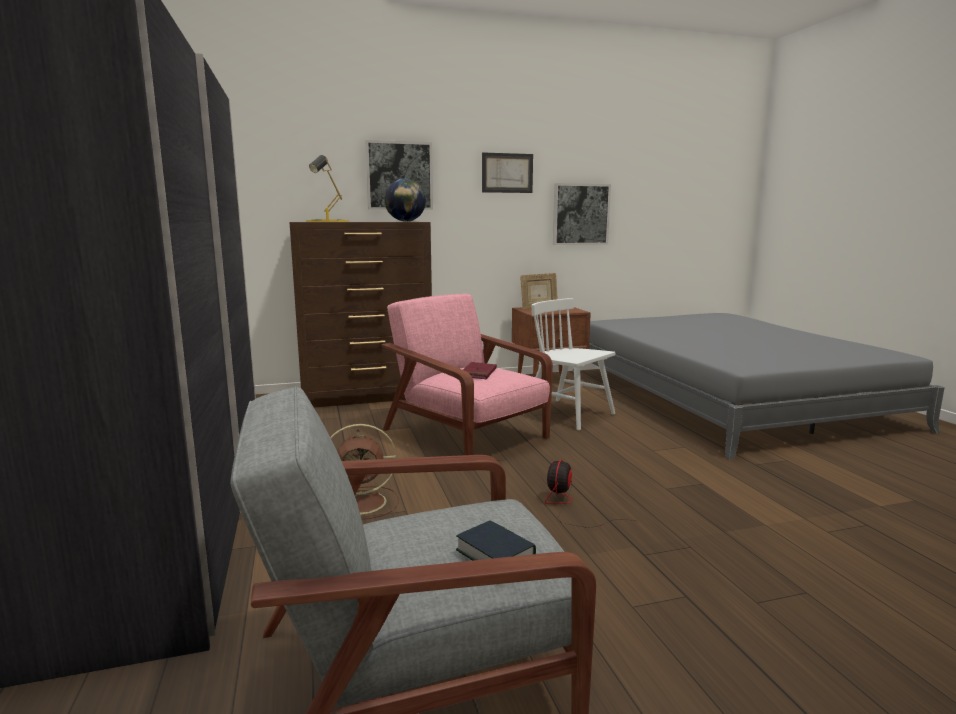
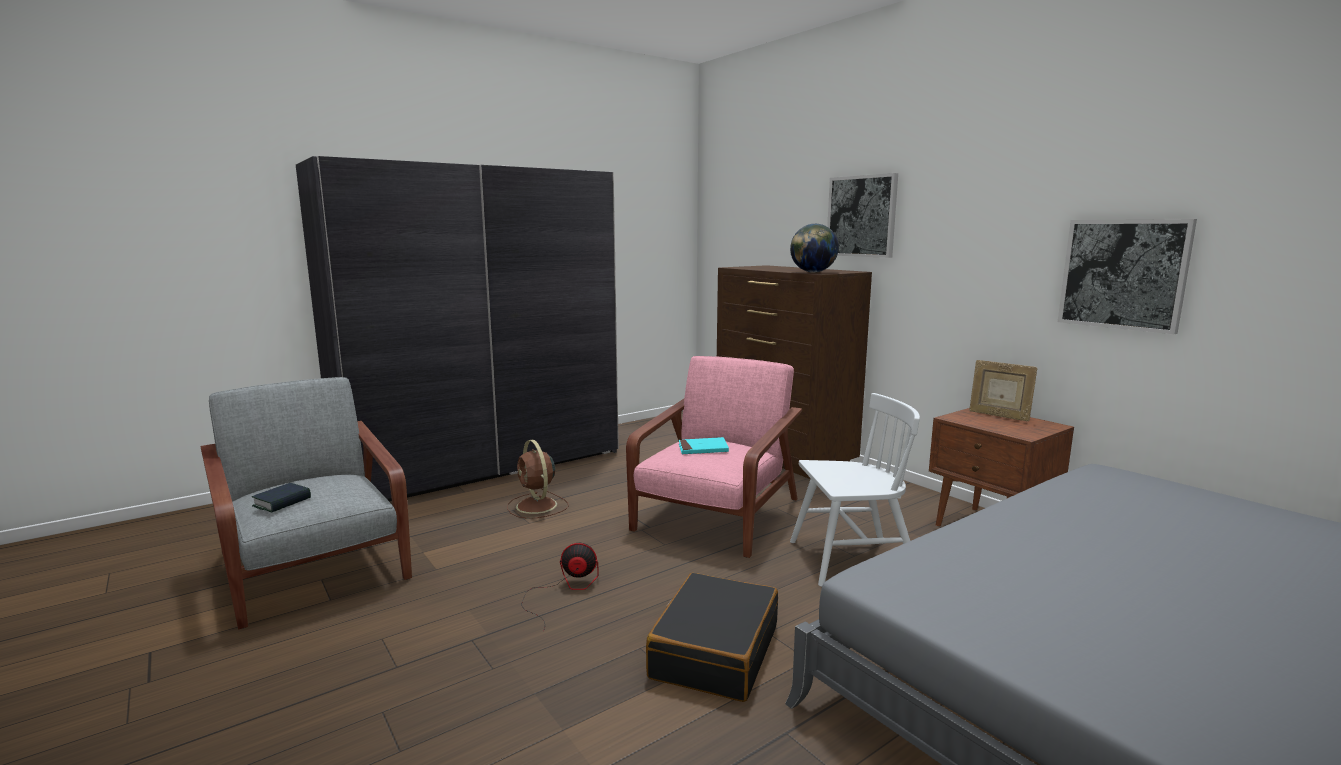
camera: 70 degrees right, 0 degrees up
(327, 221) = (760, 268): yellow table lamp -> none
(478, 373) = (703, 449): red book -> turquoise book
(507, 173) = (994, 206): picture -> none
(568, 414) = (851, 560): white chair -> white chair turned 60 degrees clockwise
(673, 468) = (714, 651): none -> black suitcase

